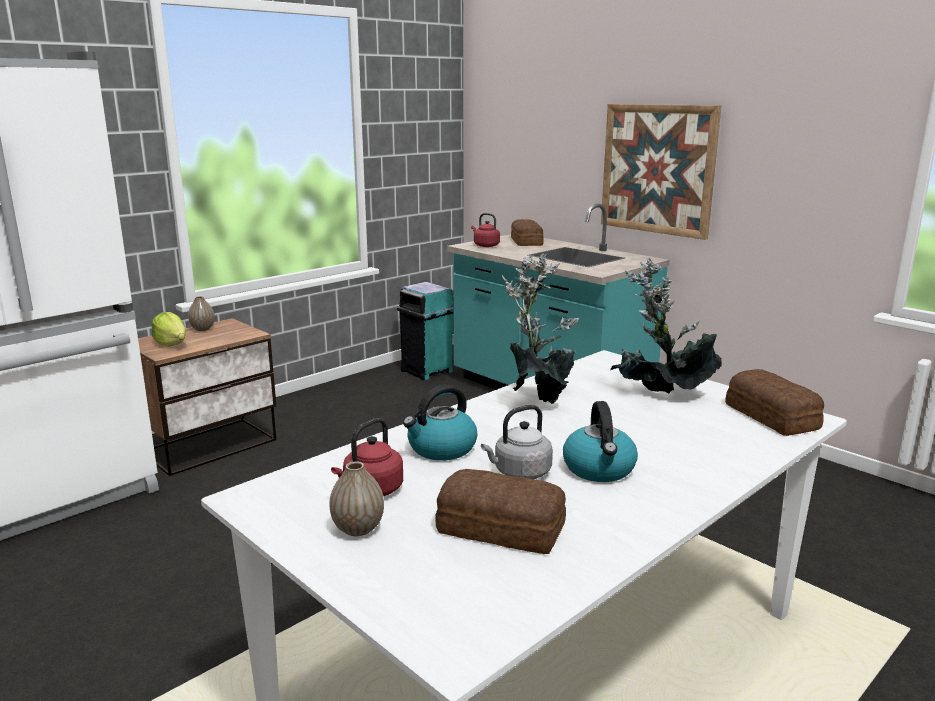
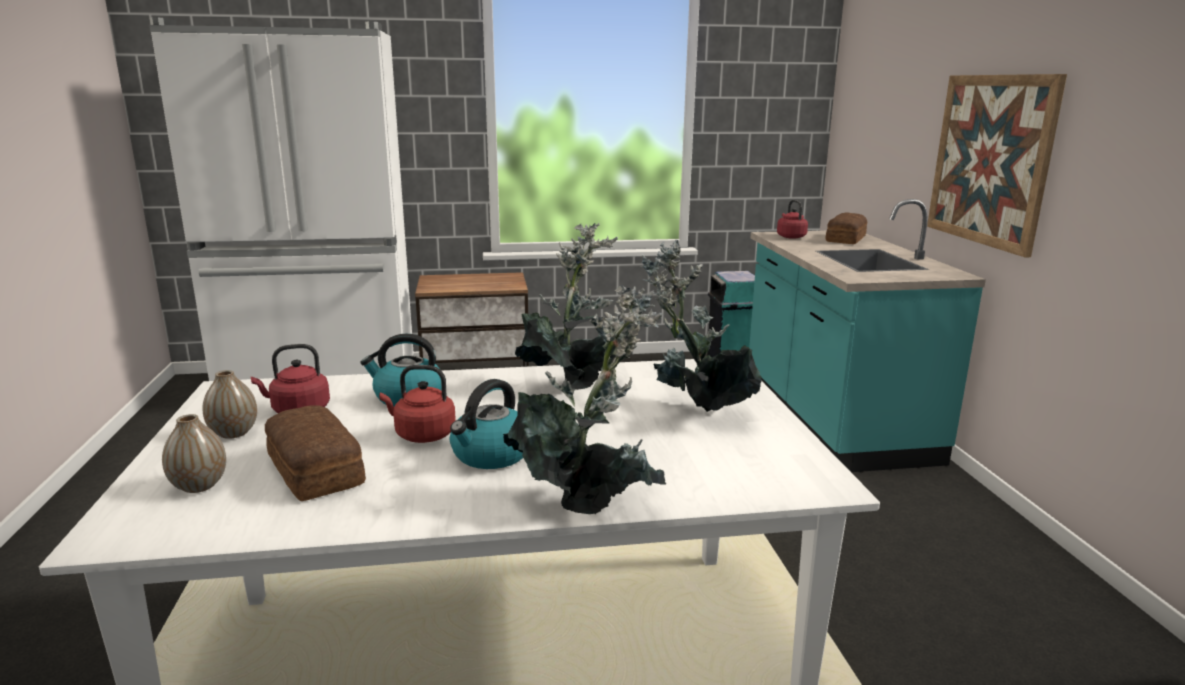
camera: 35 degrees right, 0 degrees up
(172, 344) = (446, 283): lettuce -> none
(202, 329) = (486, 276): vase -> vase (199, 486)
(519, 473) = (422, 435): grey kettle -> red kettle
(719, 475) = (589, 499): none -> potted plant
(771, 416) = (783, 467): bread -> none

